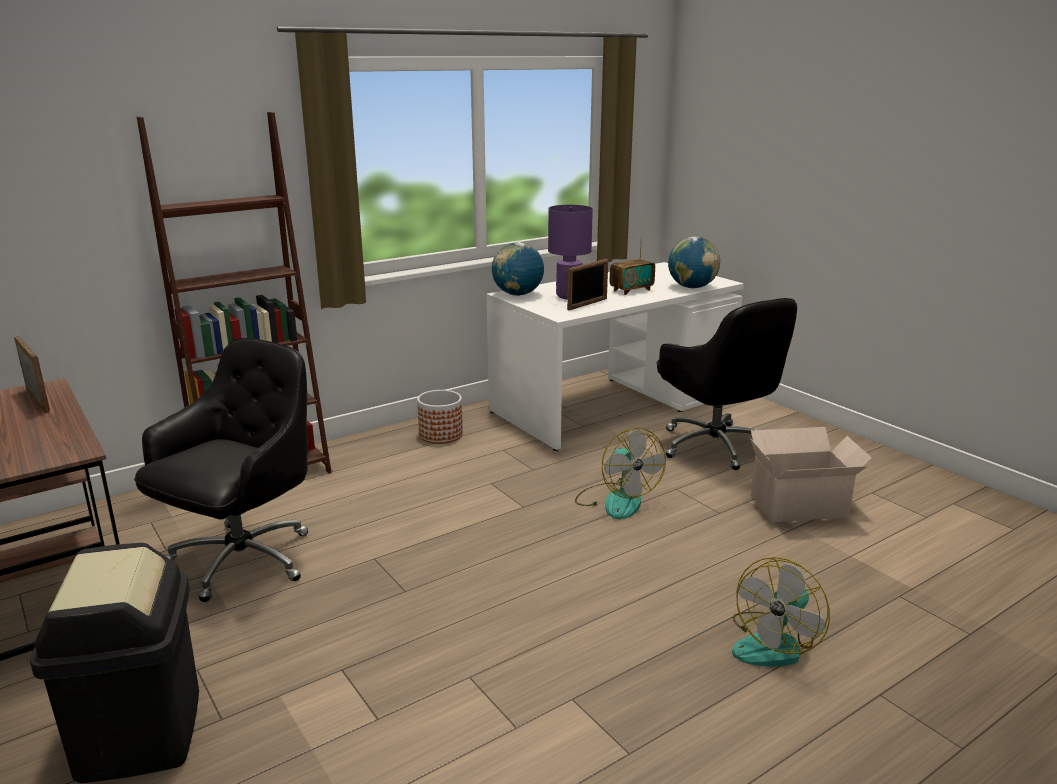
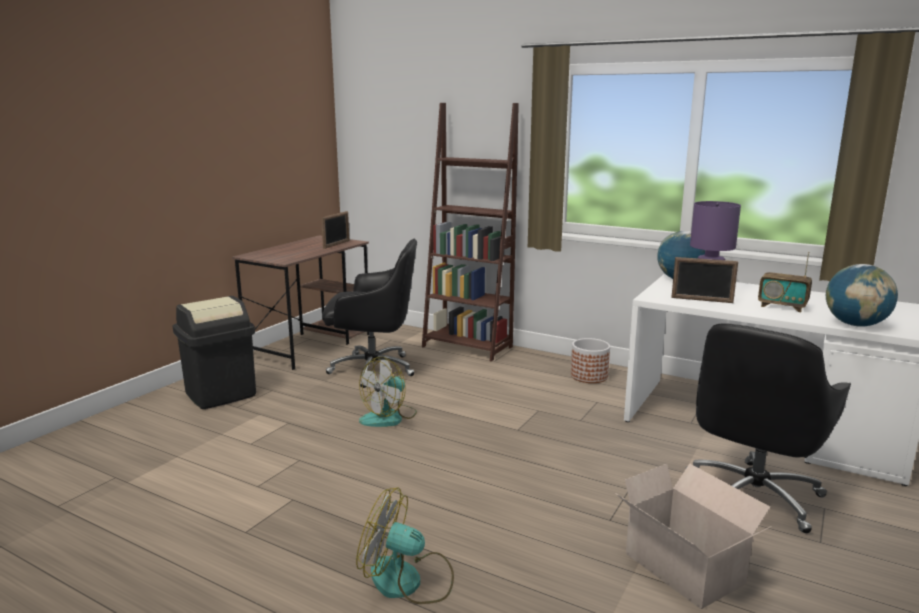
camera: 65 degrees right, 5 degrees down
(616, 500) = (572, 464): fan -> fan (389, 417)

